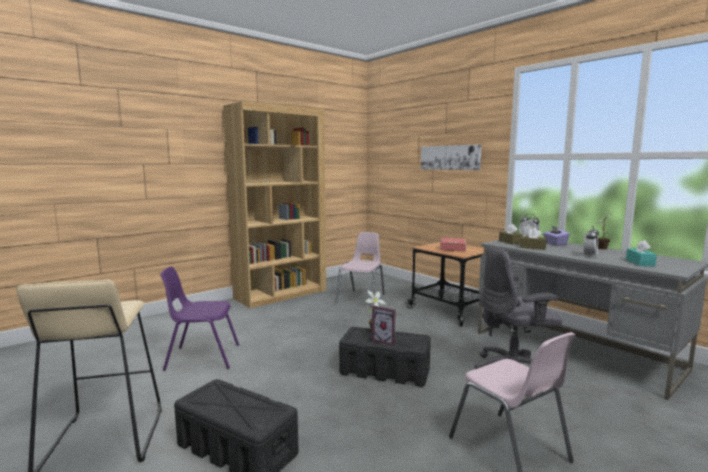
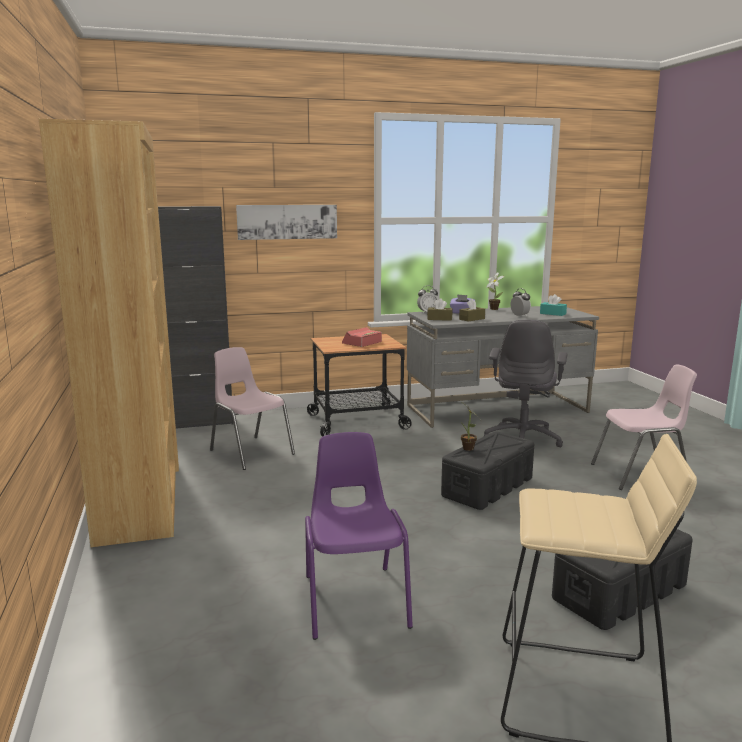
camera: 65 degrees left, 5 degrees up
(202, 357) = (355, 599): purple chair -> purple chair turned 150 degrees clockwise
(385, 341) = (499, 449): picture frame -> none
(387, 280) = (198, 422): none -> black cabinet

